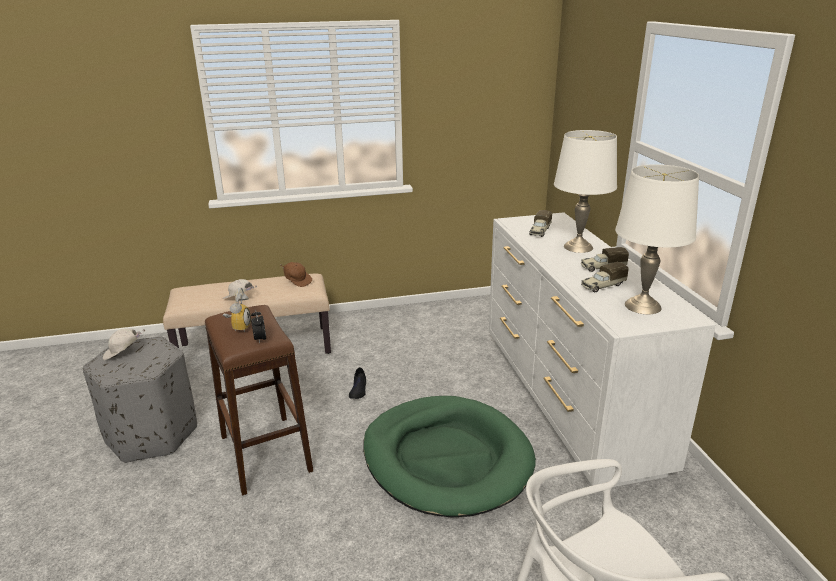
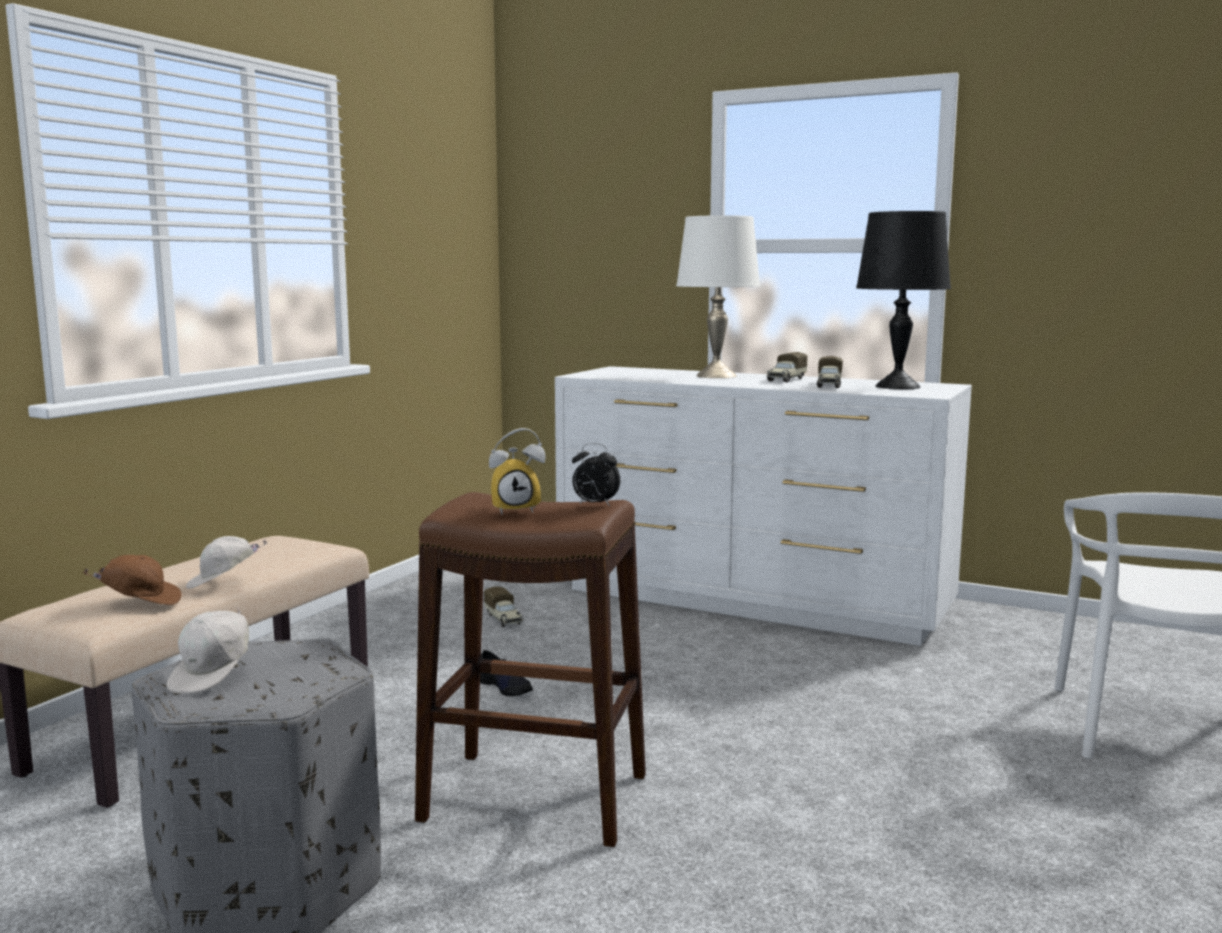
camera: 50 degrees left, 15 degrees down
(239, 327) = (516, 509): alarm clock -> alarm clock turned 120 degrees clockwise
(297, 281) = (274, 544): brown cap -> brown cap (141, 602)
(446, 459) = (757, 689): green dog bed -> none
(539, 231) = (641, 375): toy truck -> toy truck (504, 619)
(642, 305) = (897, 386): white table lamp -> black table lamp

